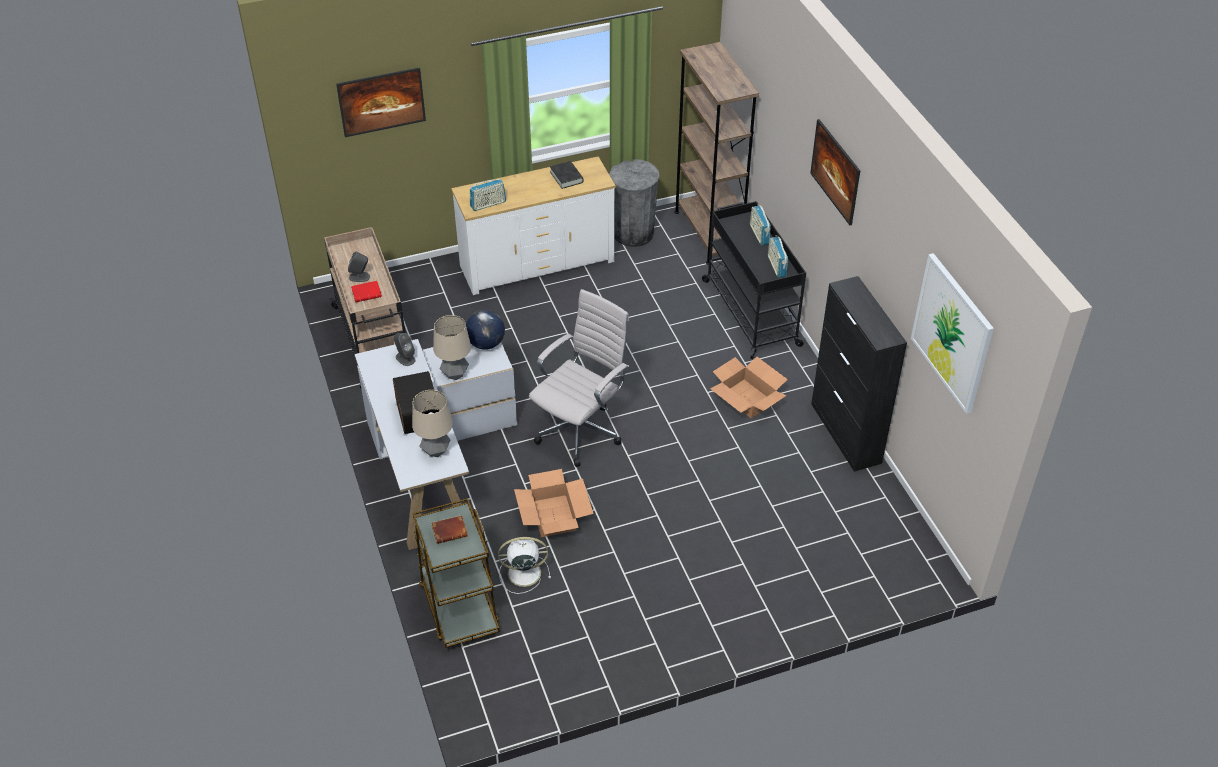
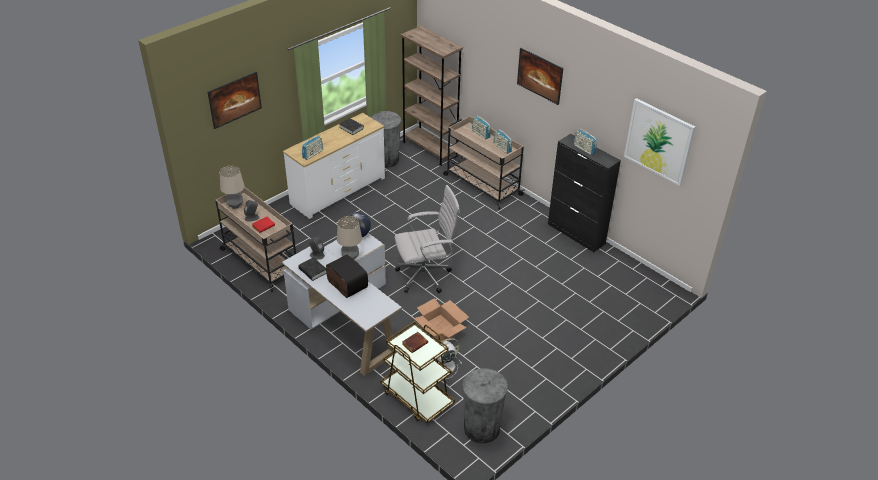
camera: 25 degrees left, 5 degrees down
(385, 380) = (313, 271): none -> black book
(436, 451) = (373, 301): table lamp -> table lamp (235, 205)
(518, 683) = (481, 428): none -> grey trash can
(581, 430) = (426, 276): white office chair -> white office chair turned 60 degrees clockwise
(747, 398) = (510, 231): cardboard box -> none
(750, 312) = (481, 184): black cart -> beige cart
(861, 308) = (584, 149): none -> radio

